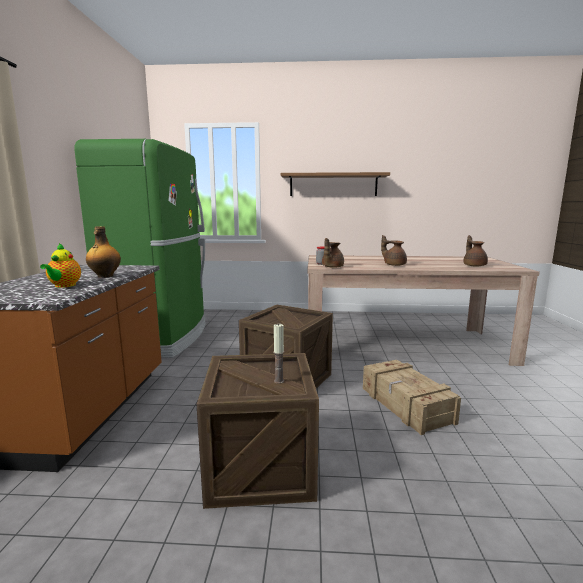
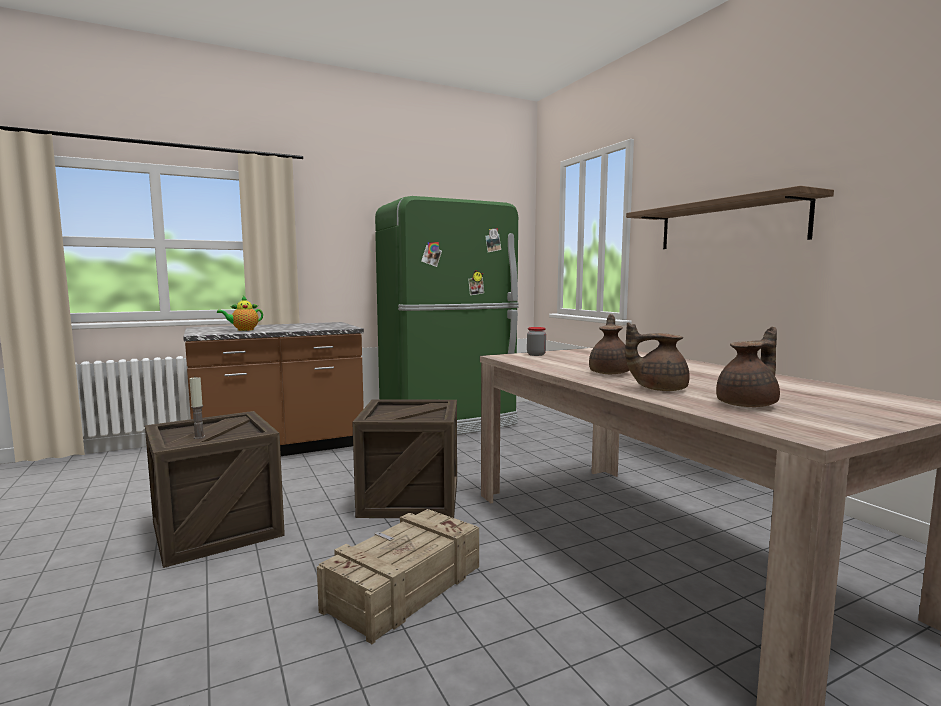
camera: 60 degrees right, 5 degrees down
(105, 276) = (290, 329): bottle -> none
(331, 267) = (515, 359): brown teapot -> brown teapot (658, 389)

